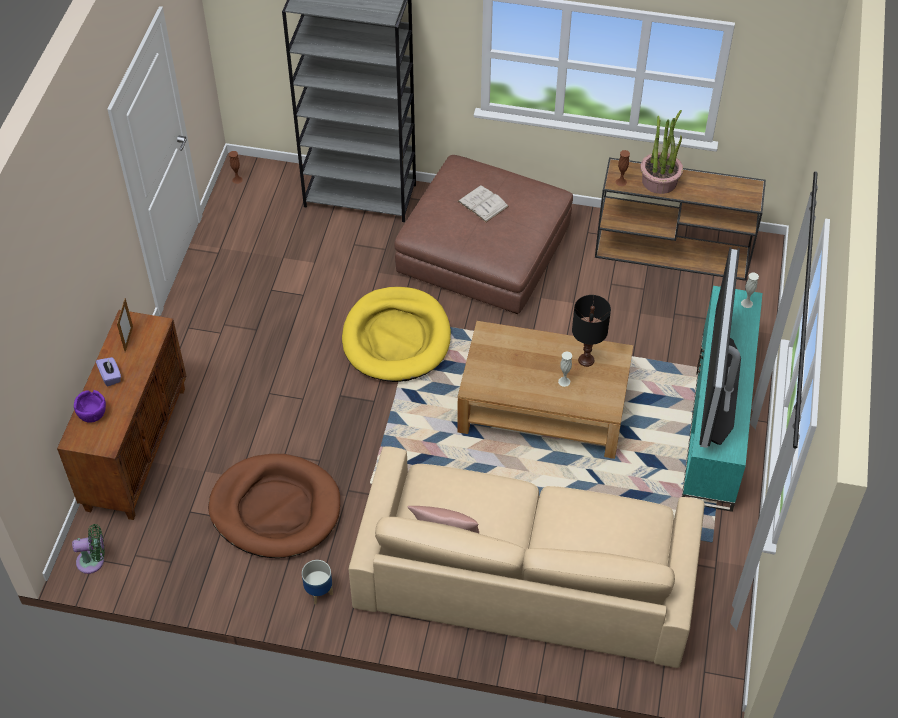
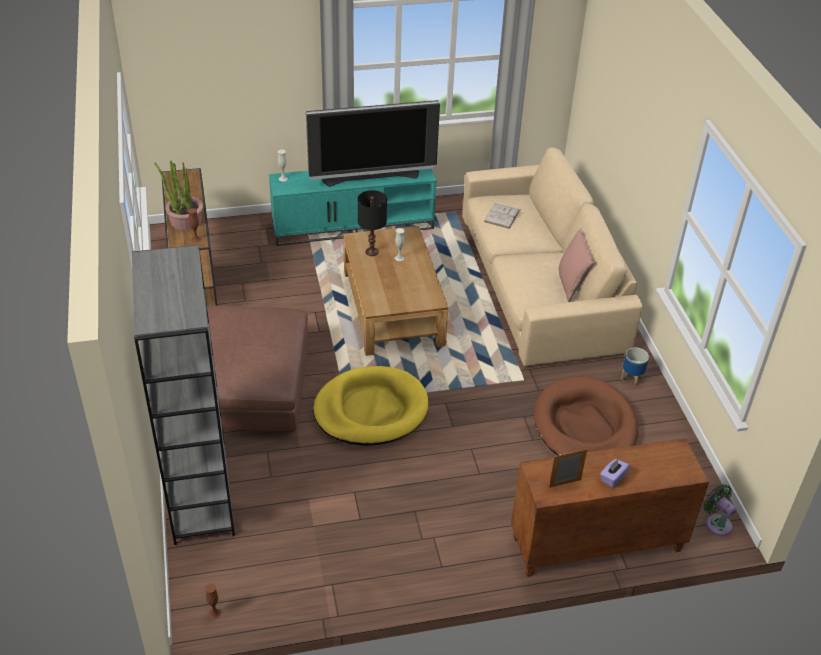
camera: 115 degrees left, 10 degrees down
(92, 415) = (659, 472): purple bowl -> none
(483, 204) = (227, 346): white book -> white book (502, 215)

